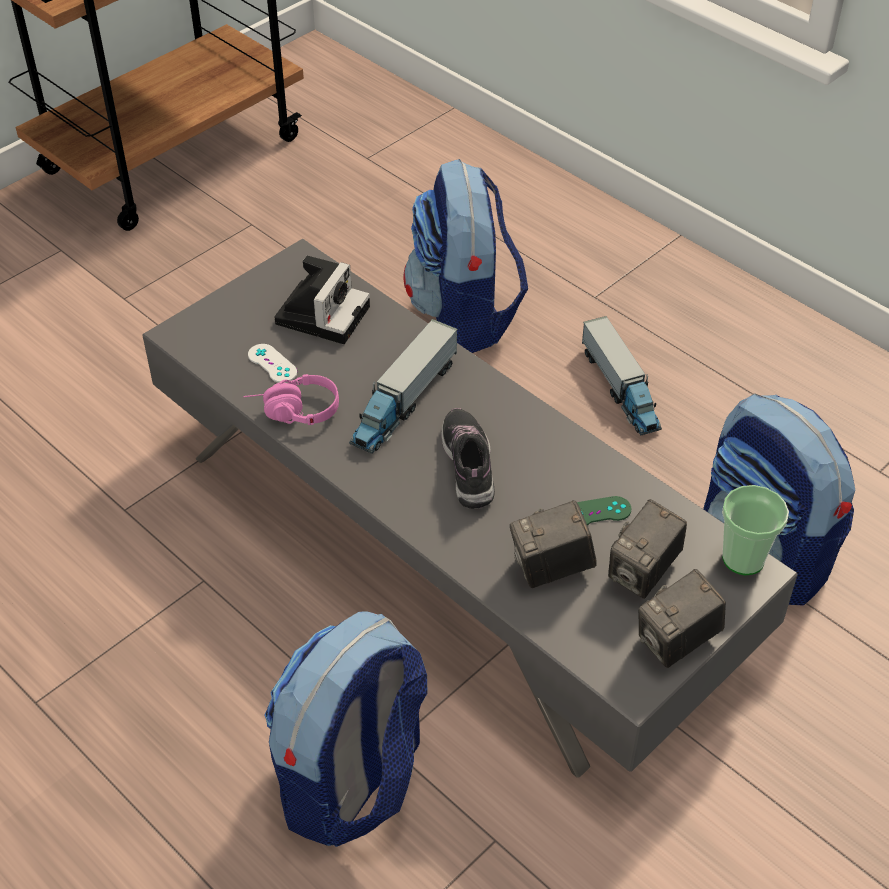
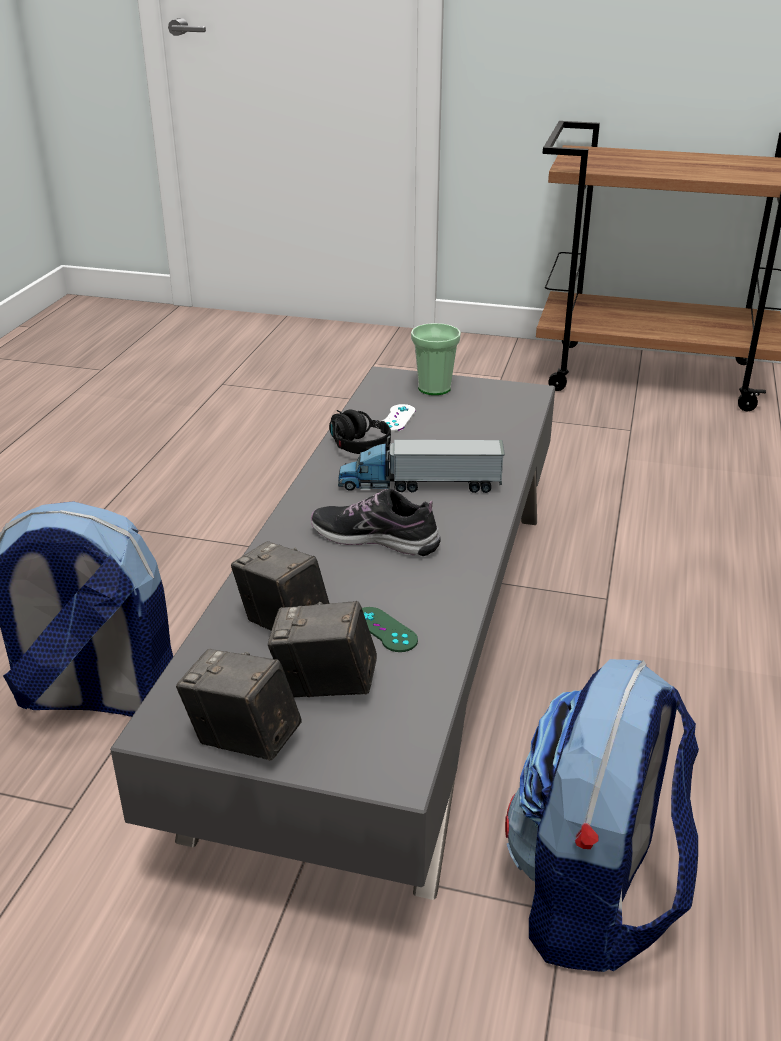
camera: 60 degrees right, 15 degrees down
(292, 412) = (353, 442): pink headphones -> black headphones
(323, 312) = (480, 419): camera -> none
(464, 316) = (673, 562): backpack -> none
(468, 465) = (375, 539): shoe -> shoe turned 120 degrees counterclockwise
(620, 388) = (706, 691): toy truck -> none
(743, 558) = (407, 756): cup -> cup (434, 388)

